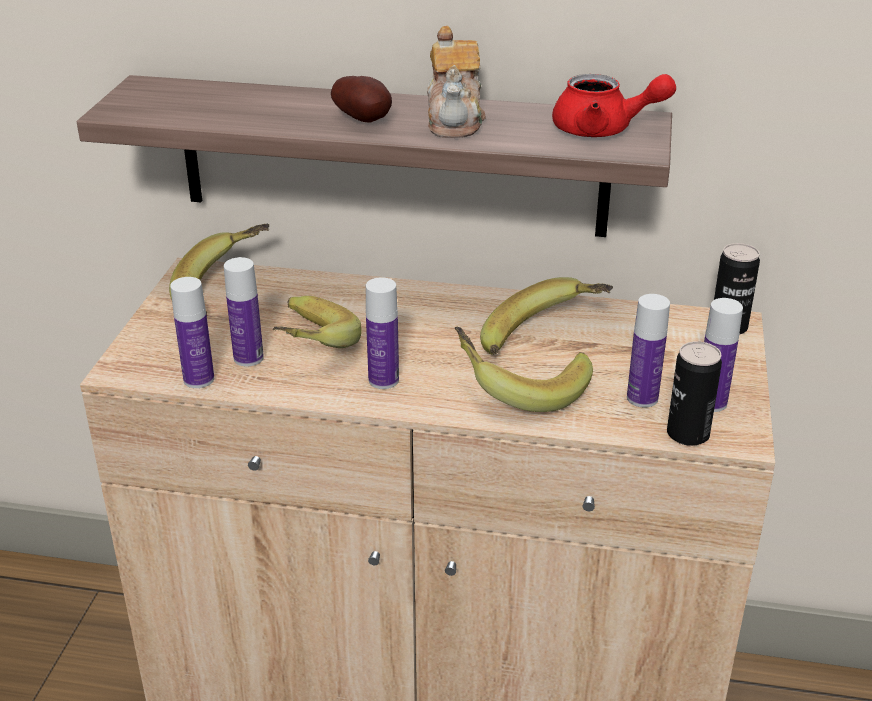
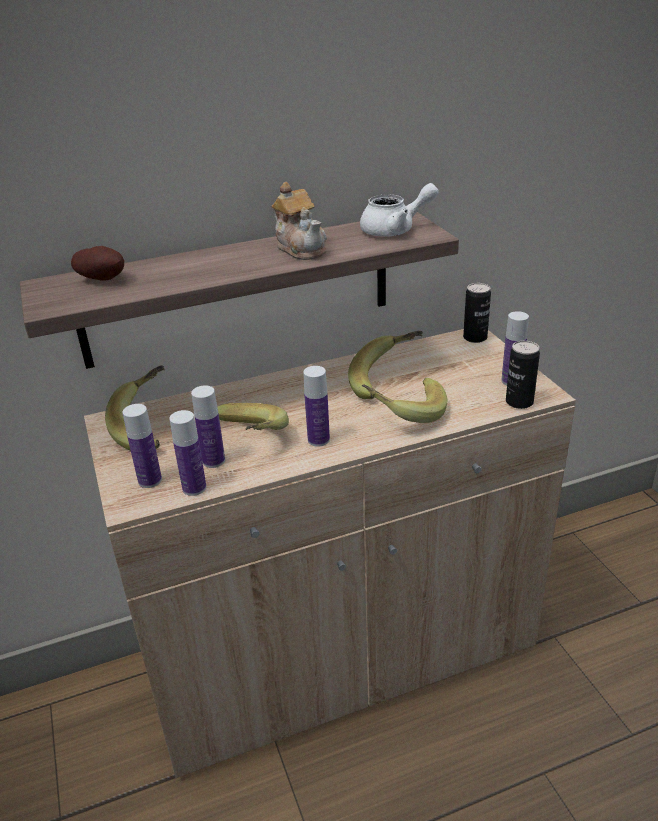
camera: 30 degrees left, 0 degrees up
(365, 120) = (243, 263): potato -> potato (104, 279)
(603, 130) = (395, 230): red teapot -> white teapot
(642, 398) = (475, 392): bottle -> bottle (150, 480)

